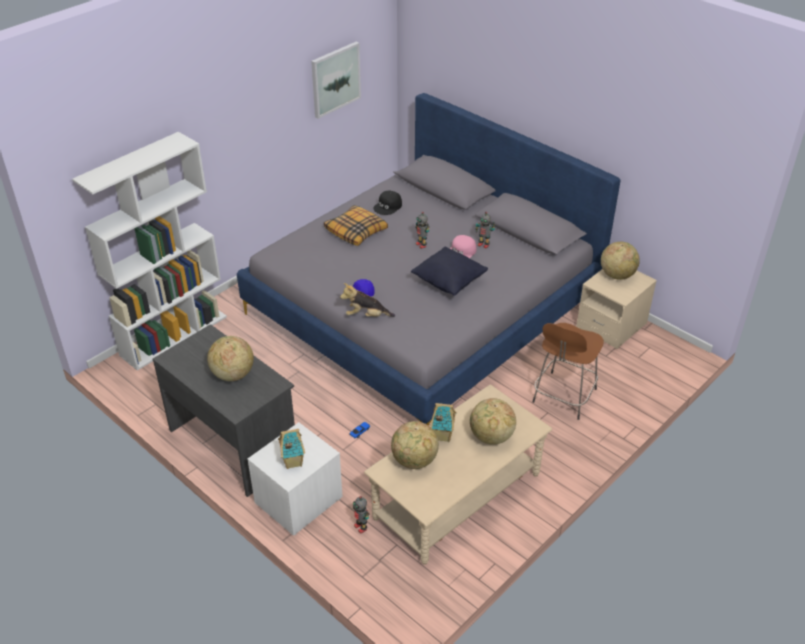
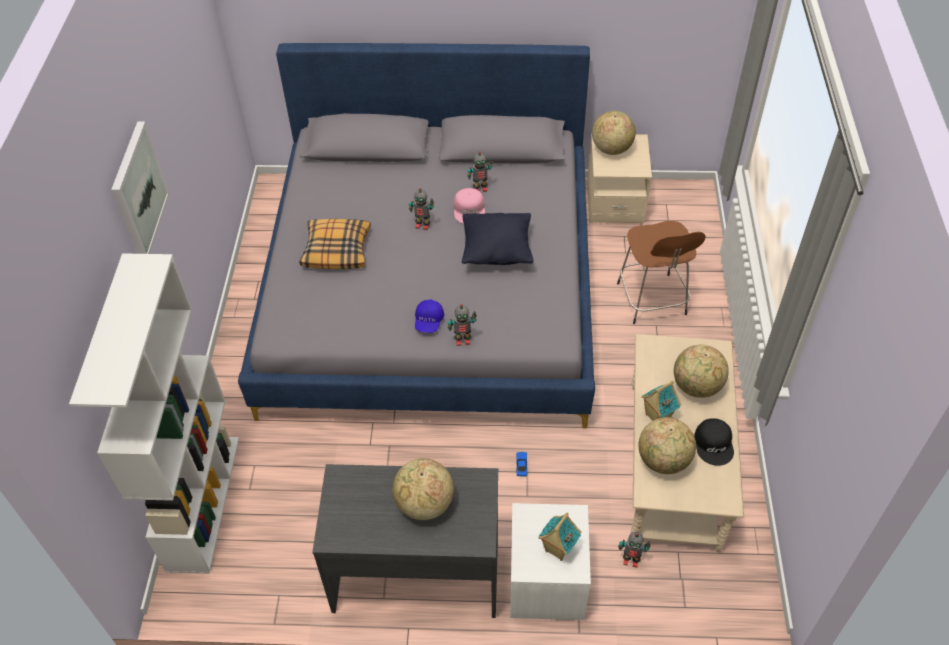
camera: 40 degrees left, 10 degrees up
(335, 79) = (193, 77): picture -> picture (138, 191)
(366, 316) = (462, 340): plush toy -> toy robot
(388, 206) = (336, 201): black cap -> black cap (714, 444)

